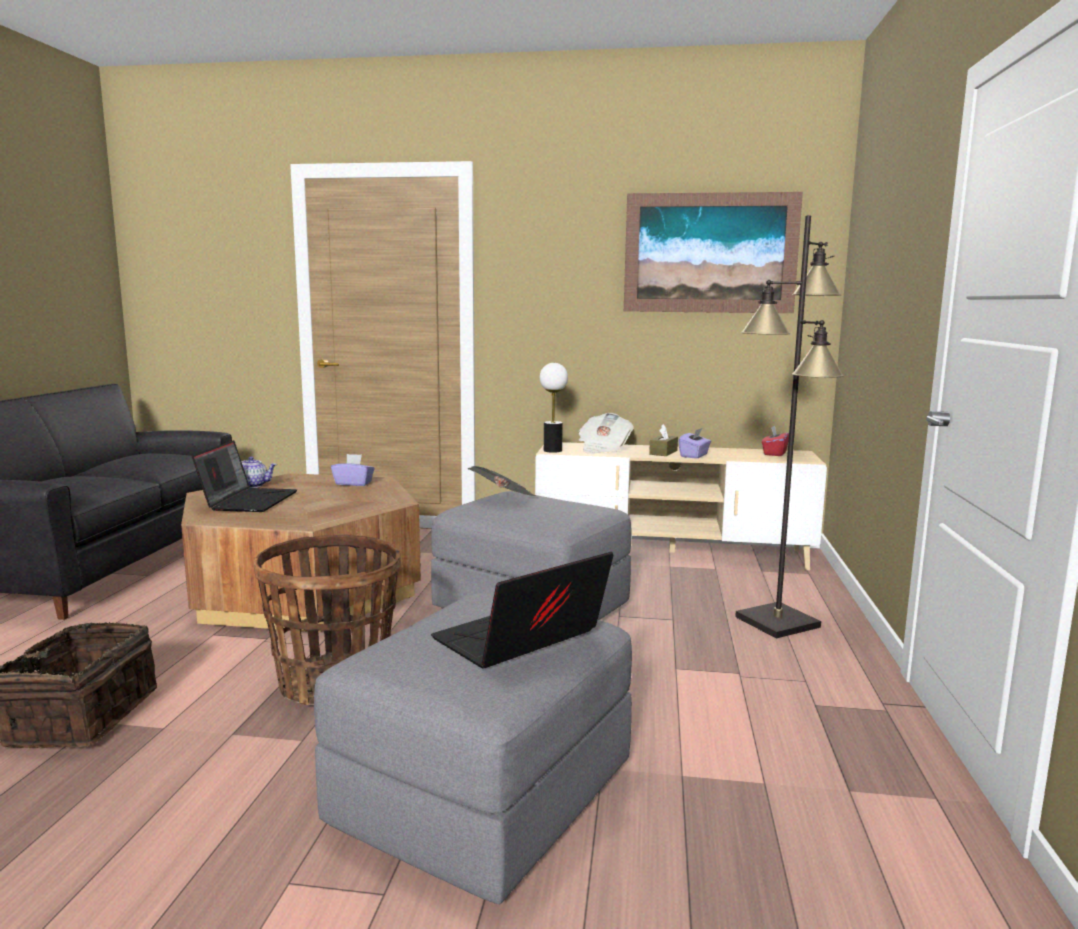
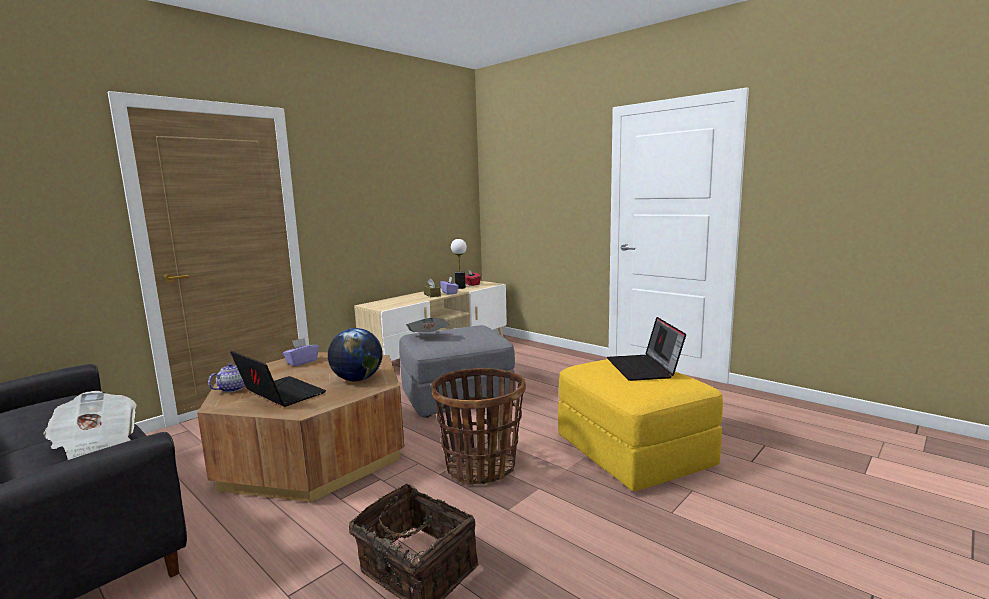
camera: 55 degrees left, 0 degrees up
(316, 512) = (357, 379): none -> globe
(483, 796) = (634, 453): grey ottoman -> yellow ottoman
(552, 450) = (381, 307): table lamp -> table lamp (460, 287)
(603, 449) = (400, 300): newspaper -> newspaper (95, 445)
(710, 253) = (426, 177): picture -> none
(778, 622) = (544, 359): black floor lamp -> none

